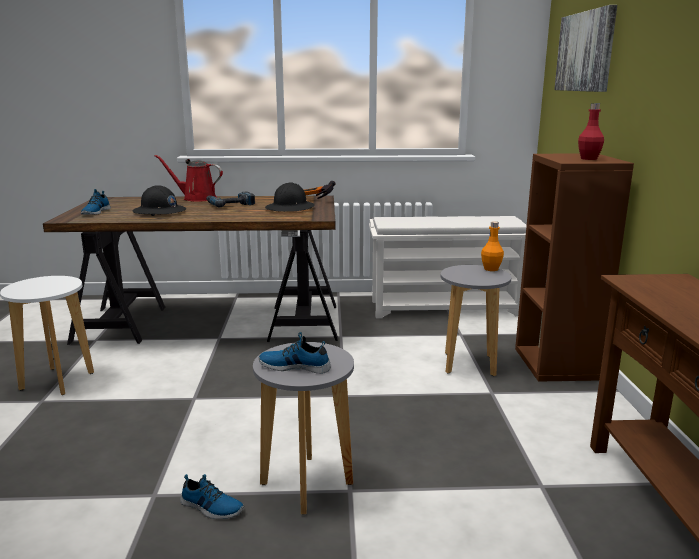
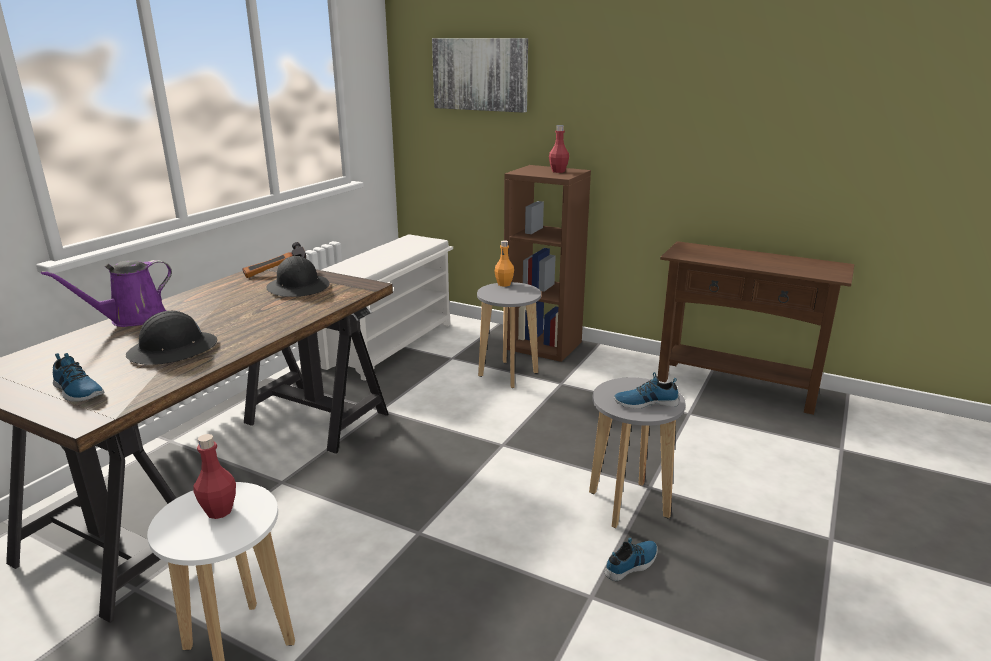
camera: 60 degrees left, 5 degrees up
(48, 285) = (219, 511): none -> red bottle
(196, 198) = (133, 319): red watering can -> purple watering can
(230, 204) = (213, 309): power drill -> none
(295, 366) = (645, 402): shoe -> shoe turned 45 degrees clockwise

